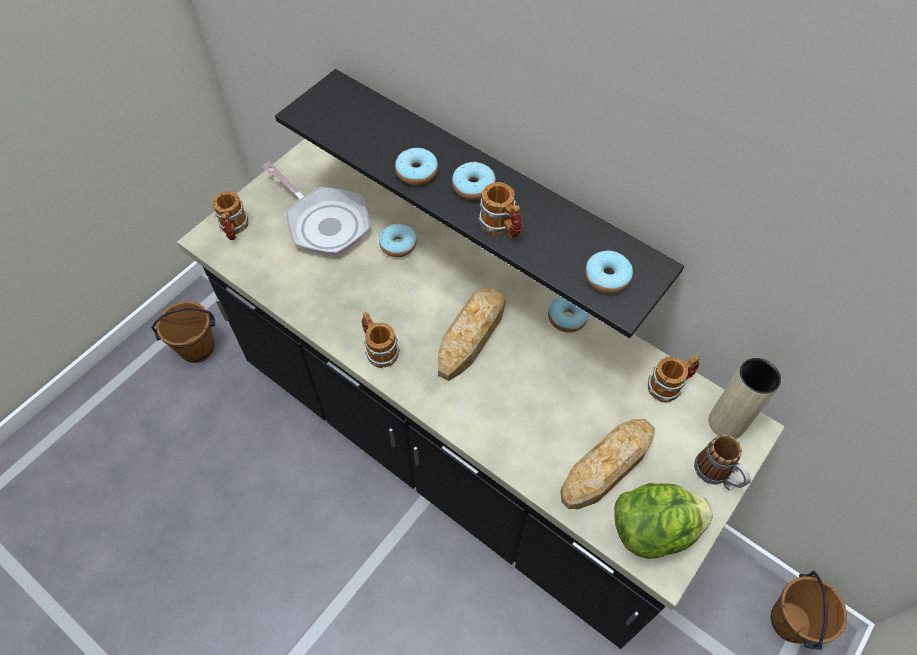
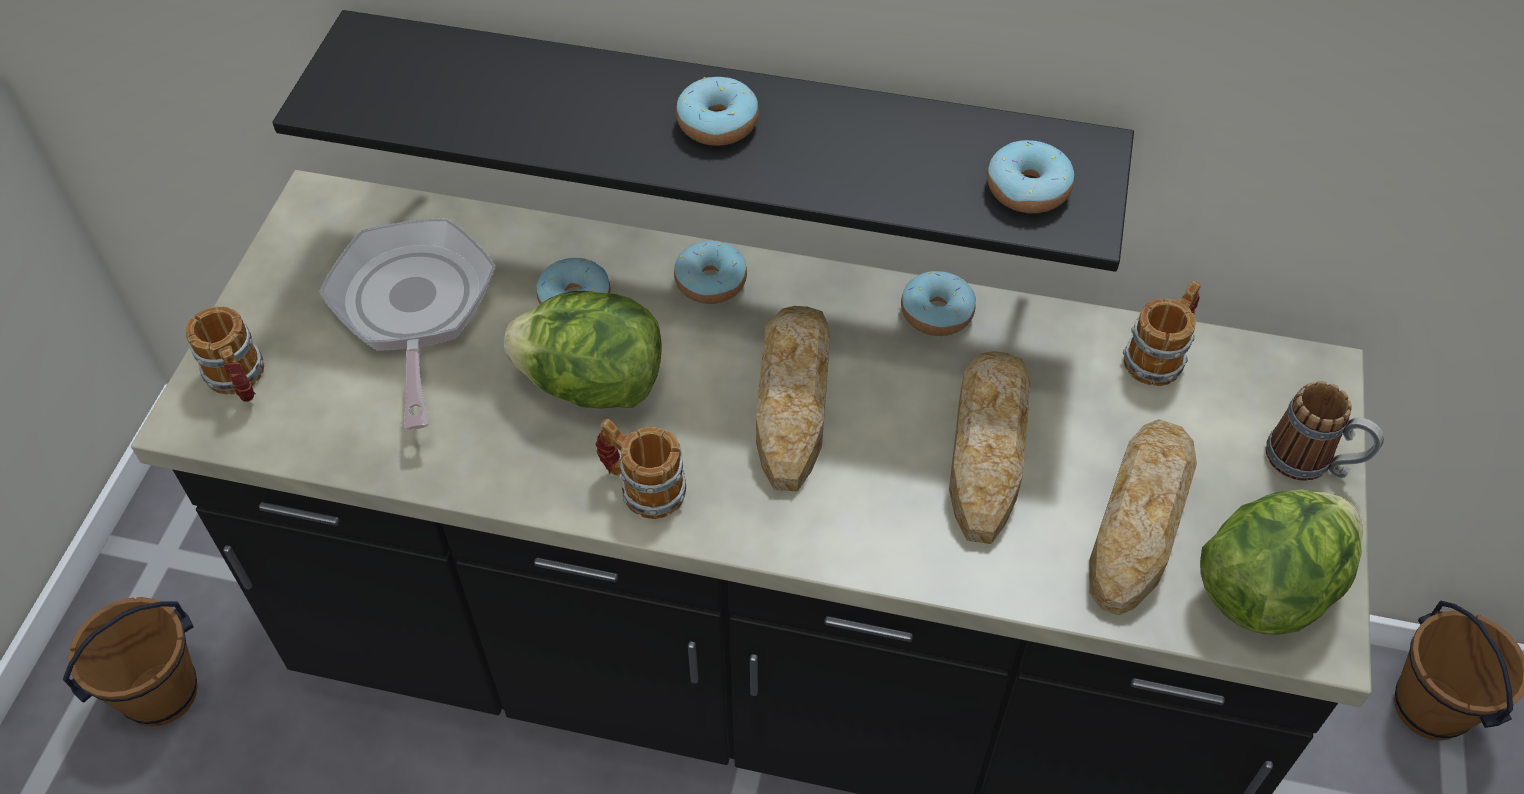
camera: 25 degrees left, 5 degrees down
(324, 222) = (413, 309): frying pan -> frying pan turned 120 degrees counterclockwise
(384, 290) = (593, 384): none -> lettuce
(416, 172) = (602, 132): donut -> donut (710, 282)
(501, 227) = (806, 171): mug -> none
(551, 398) = (987, 450): none -> bread
(726, 423) = (1277, 378): beige vase -> none

